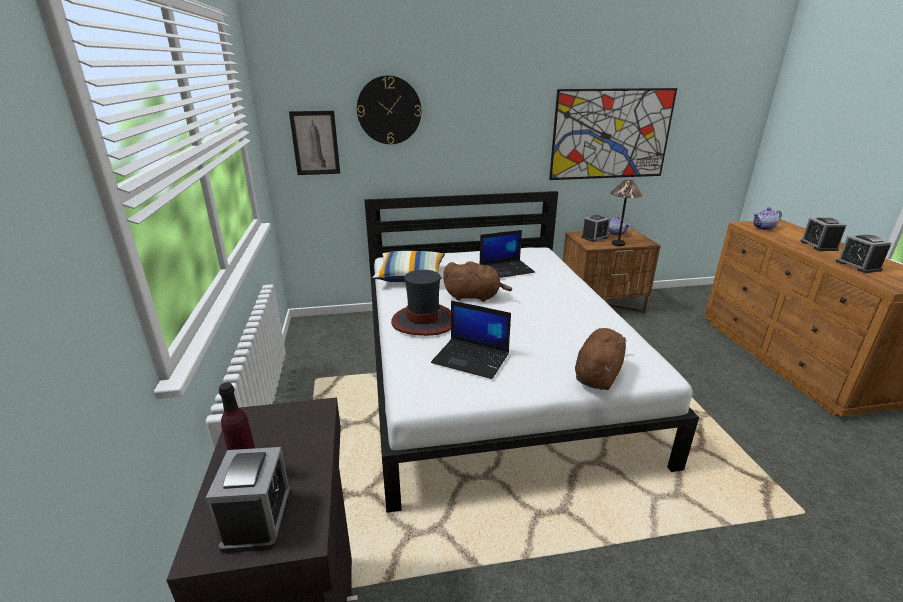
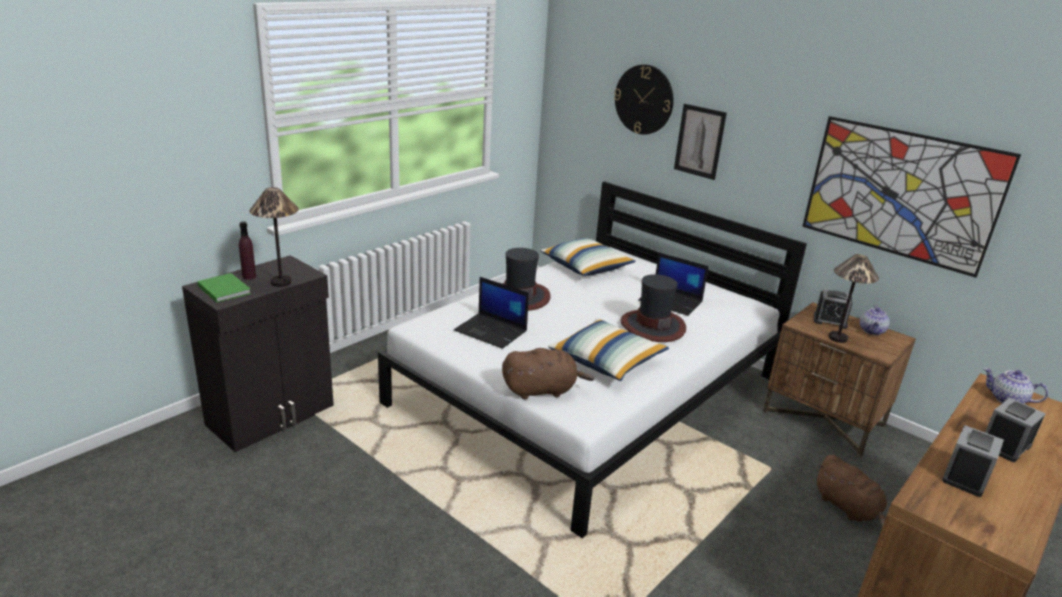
camera: 50 degrees right, 0 degrees up
(257, 518) = (224, 289): alarm clock -> green book
(311, 445) = (281, 282): none -> table lamp
(315, 143) = (579, 115): picture -> picture (699, 141)
(472, 358) = (492, 331): laptop -> laptop turned 45 degrees counterclockwise
(474, 296) = (593, 303): brown plush toy -> brown plush toy (848, 508)
(536, 289) = (652, 326): none -> hat
(571, 327) = (607, 361): none -> pillow

